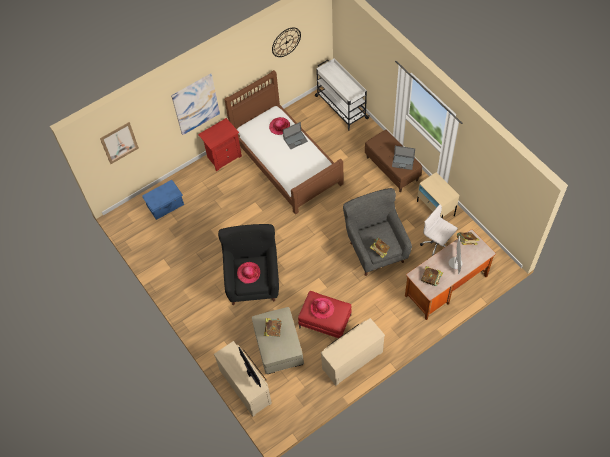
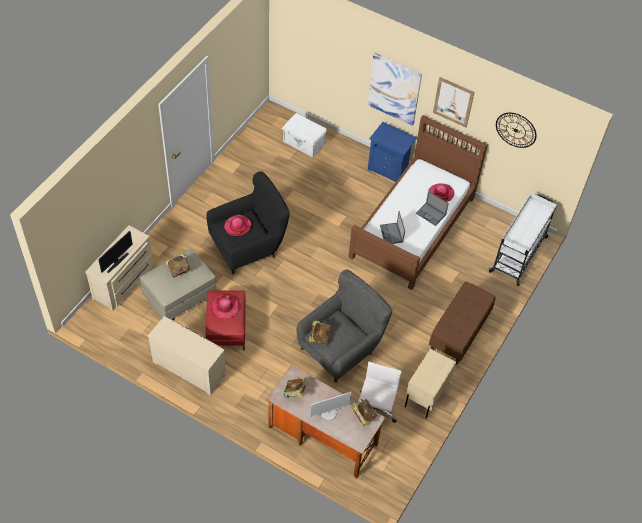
camera: 60 degrees right, 5 degrees down
(119, 143) = (309, 45): picture -> picture (453, 102)
(166, 205) = (304, 143): blue storage box -> white storage box
(223, 157) = (389, 169): red nightstand -> blue nightstand
(403, 162) = (457, 327): laptop -> laptop (391, 234)

